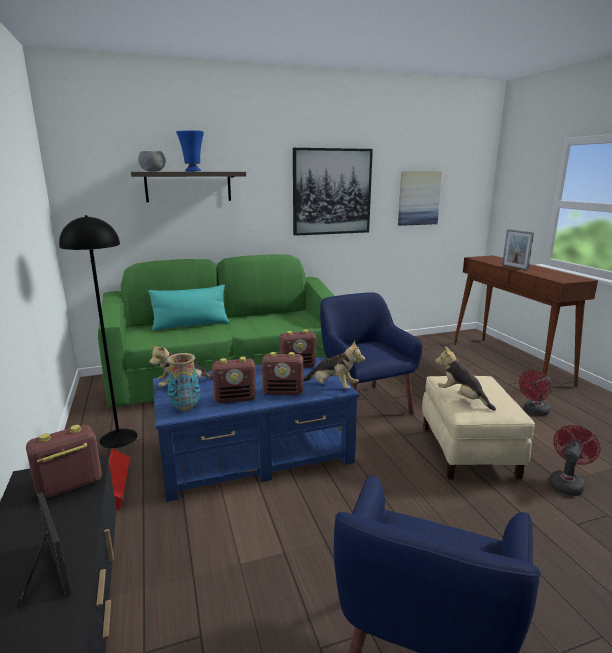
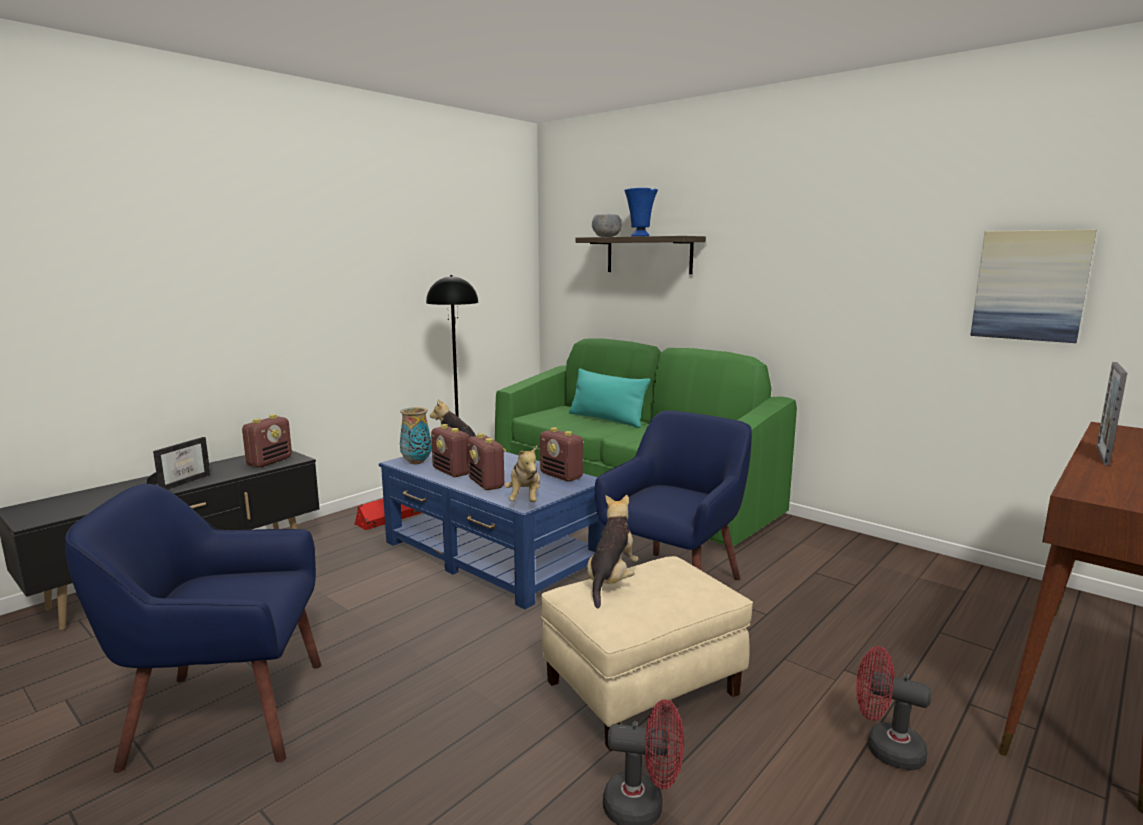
camera: 60 degrees right, 5 degrees down
(69, 486) = (270, 461): radio -> radio turned 90 degrees clockwise
(332, 192) = (837, 267): picture -> none

